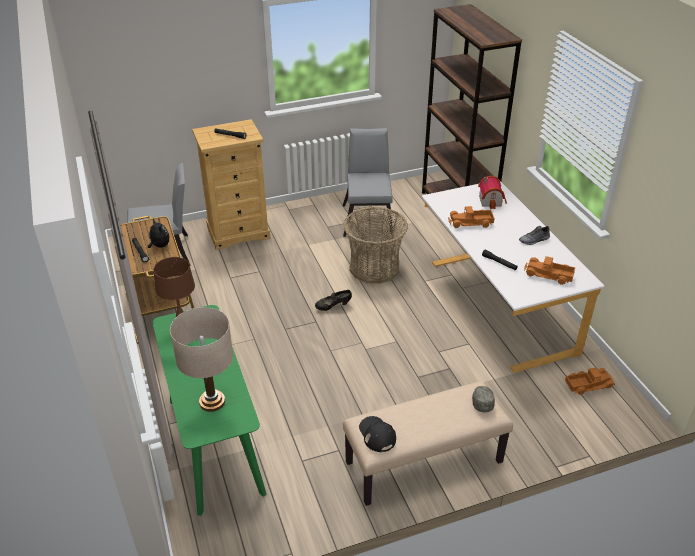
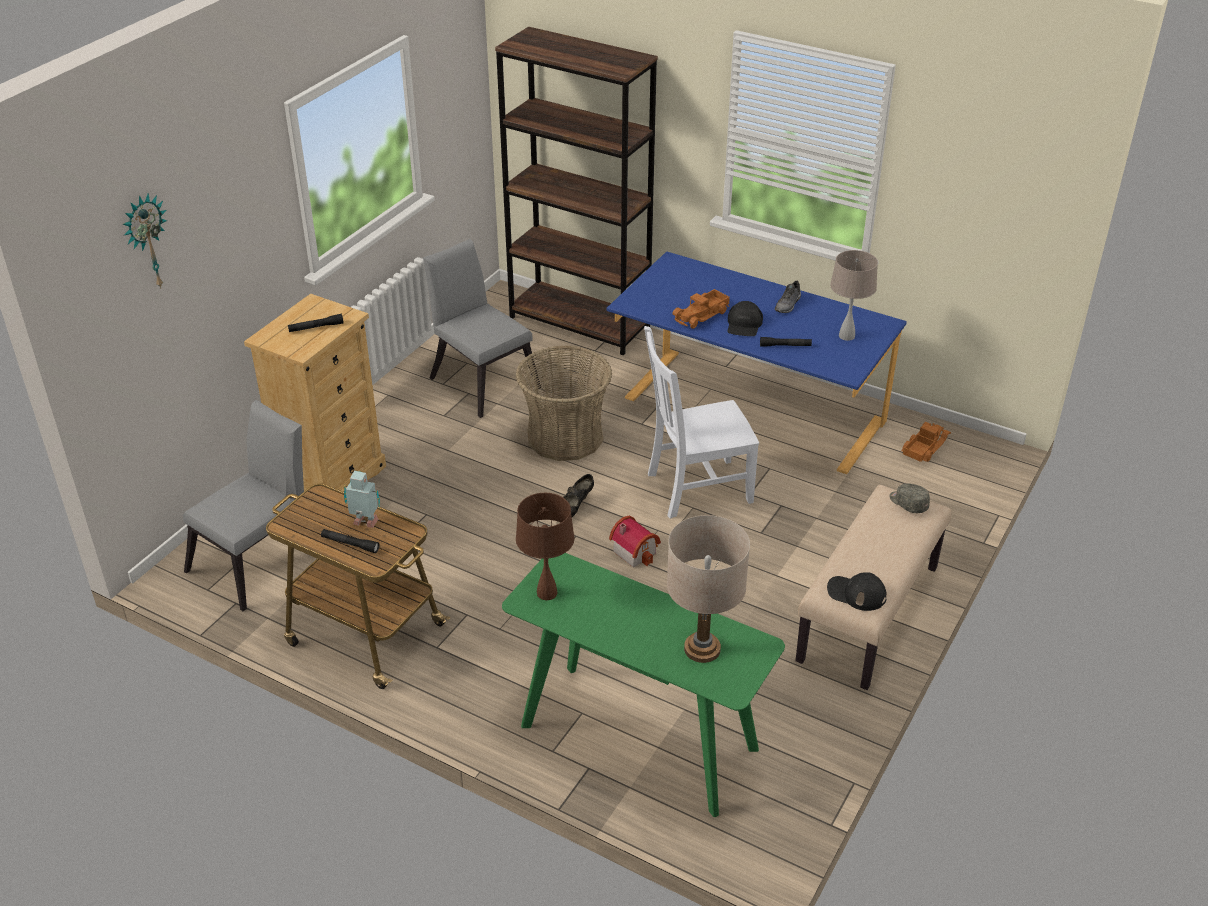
camera: 40 degrees left, 0 degrees up
(138, 49) = (146, 242): none -> wall clock
(159, 246) = (365, 523): plush toy -> toy robot
(411, 331) = (695, 488): none -> white chair
(489, 239) = (744, 324): none -> black cap
(492, 200) = (691, 279): toy house -> toy house (635, 551)
(495, 305) = (748, 412): white desk -> blue desk
(548, 275) = (847, 336): toy truck -> beige table lamp

